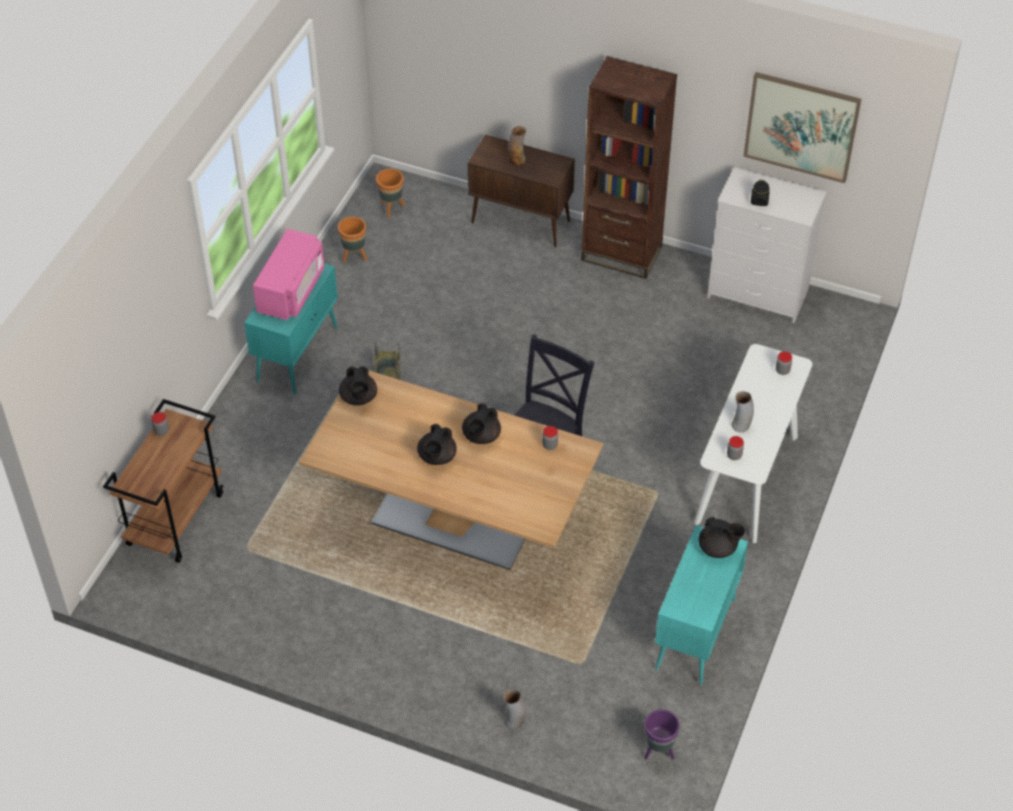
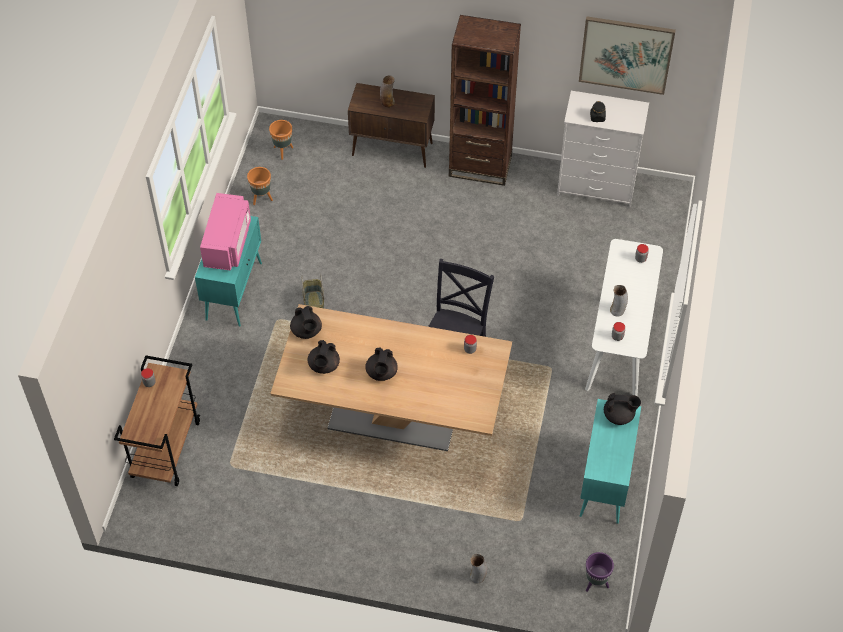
camera: 10 degrees left, 5 degrees up
(481, 436) = (413, 350): black teapot -> black teapot (324, 366)

